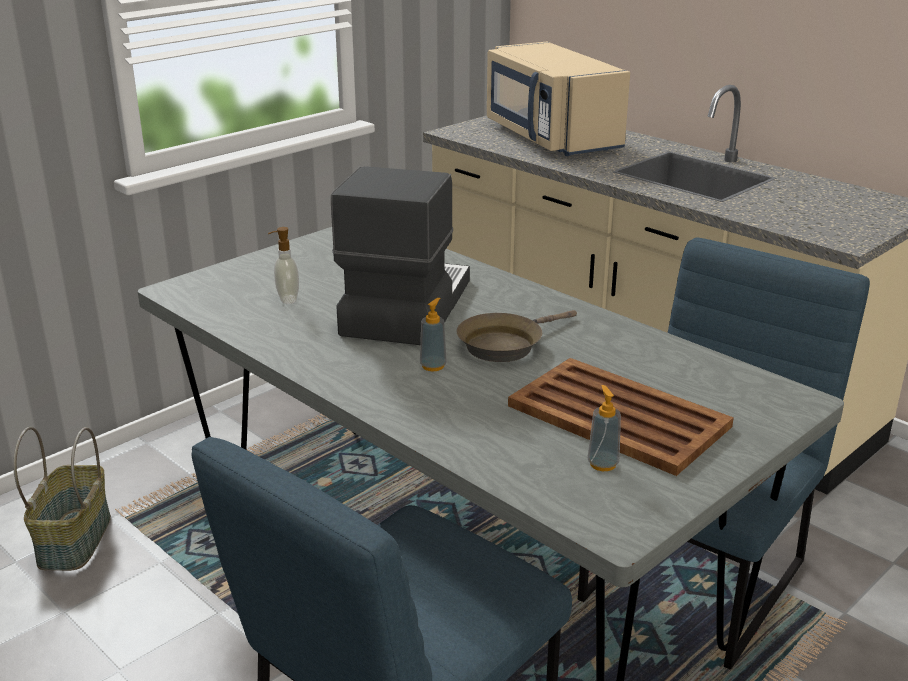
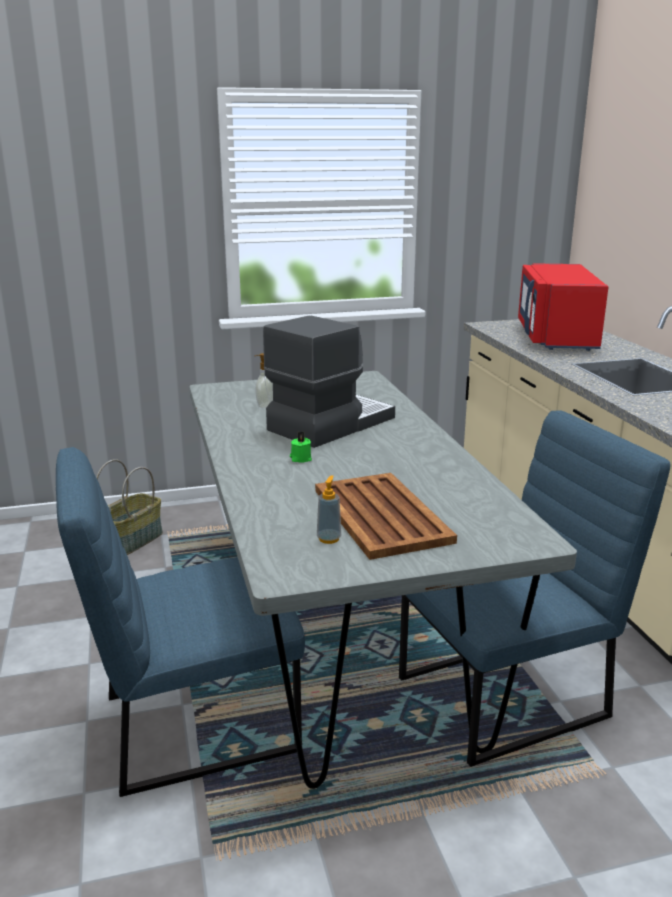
camera: 30 degrees right, 5 degrees down
(433, 366) = (300, 458): soap dispenser -> green candle
(505, 344) = (365, 457): brown frying pan -> none
(549, 137) = (555, 337): beige microwave -> red microwave

